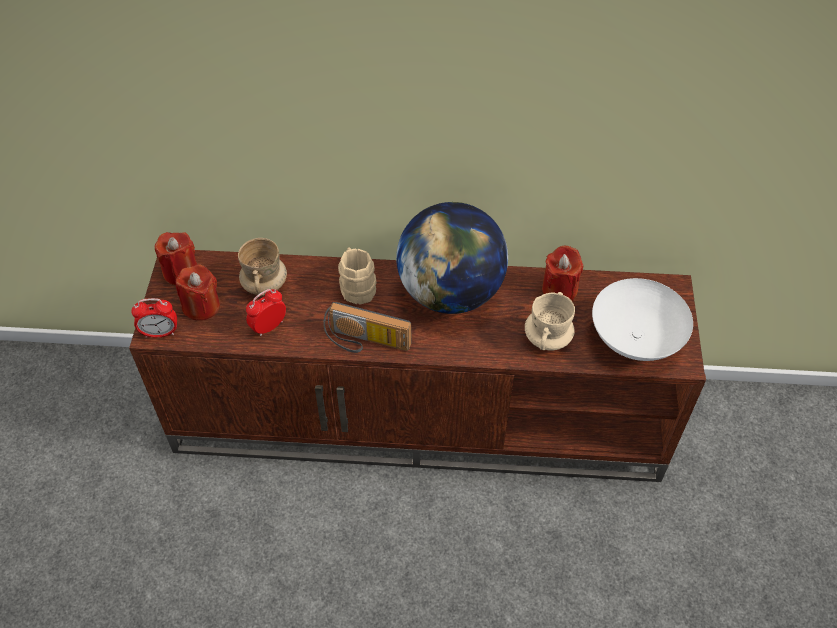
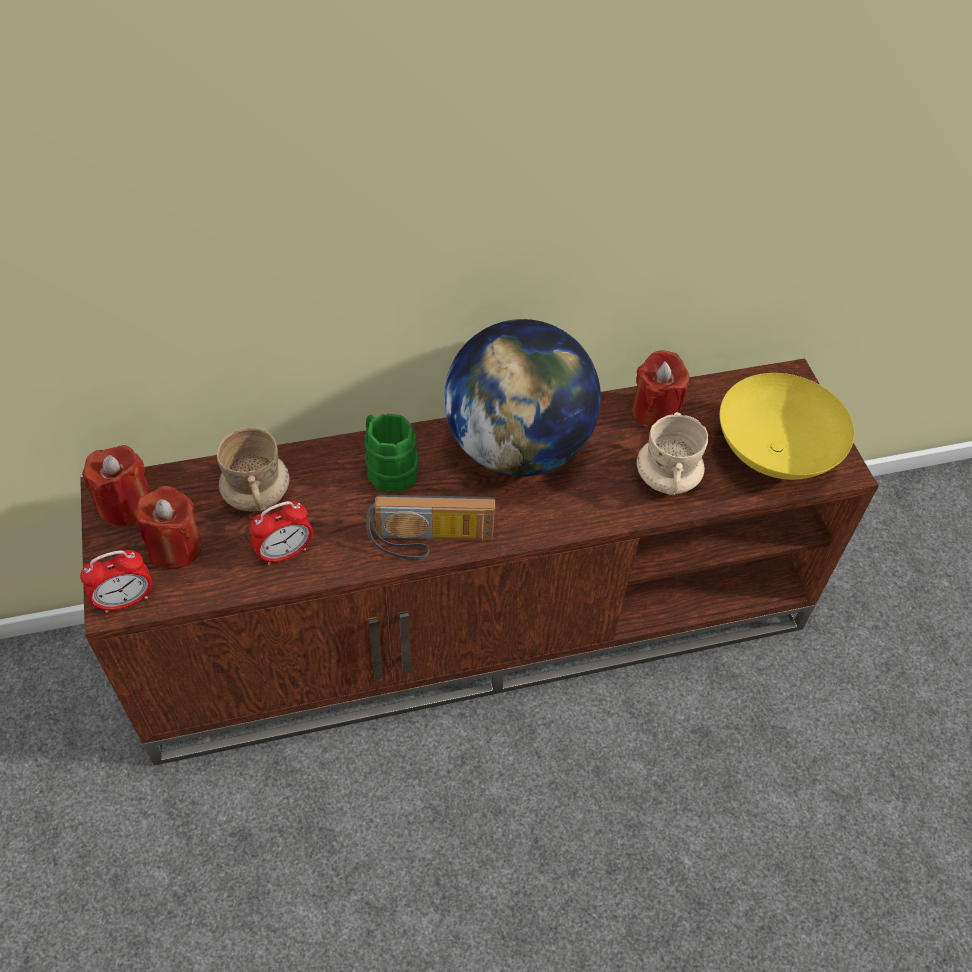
camera: 20 degrees left, 0 degrees up
(269, 327) = (285, 553): alarm clock -> alarm clock turned 150 degrees counterclockwise
(356, 286) = (388, 468): beige mug -> green mug
(634, 338) = (772, 453): white bowl -> yellow bowl

